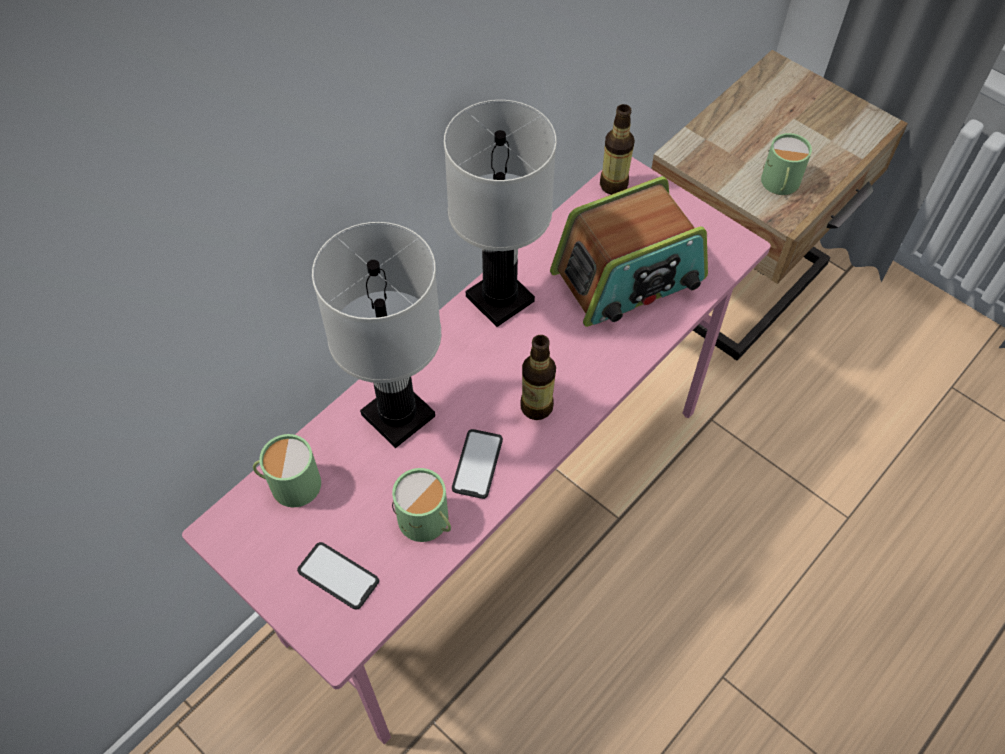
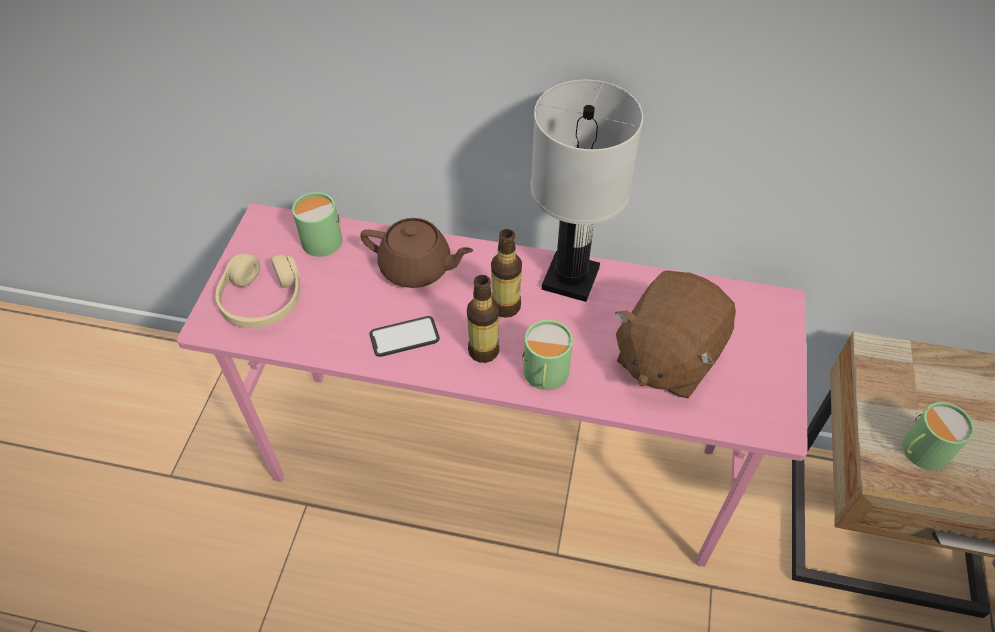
camera: 60 degrees right, 5 degrees down
(338, 576) = (262, 300): phone -> beige headphones
(398, 414) = (417, 268): white table lamp -> brown teapot
(427, 522) = (334, 330): green mug -> green mug (544, 375)
(613, 185) = (759, 300): bottle -> bottle (506, 306)
(629, 277) = (666, 356): radio -> brown plush toy

